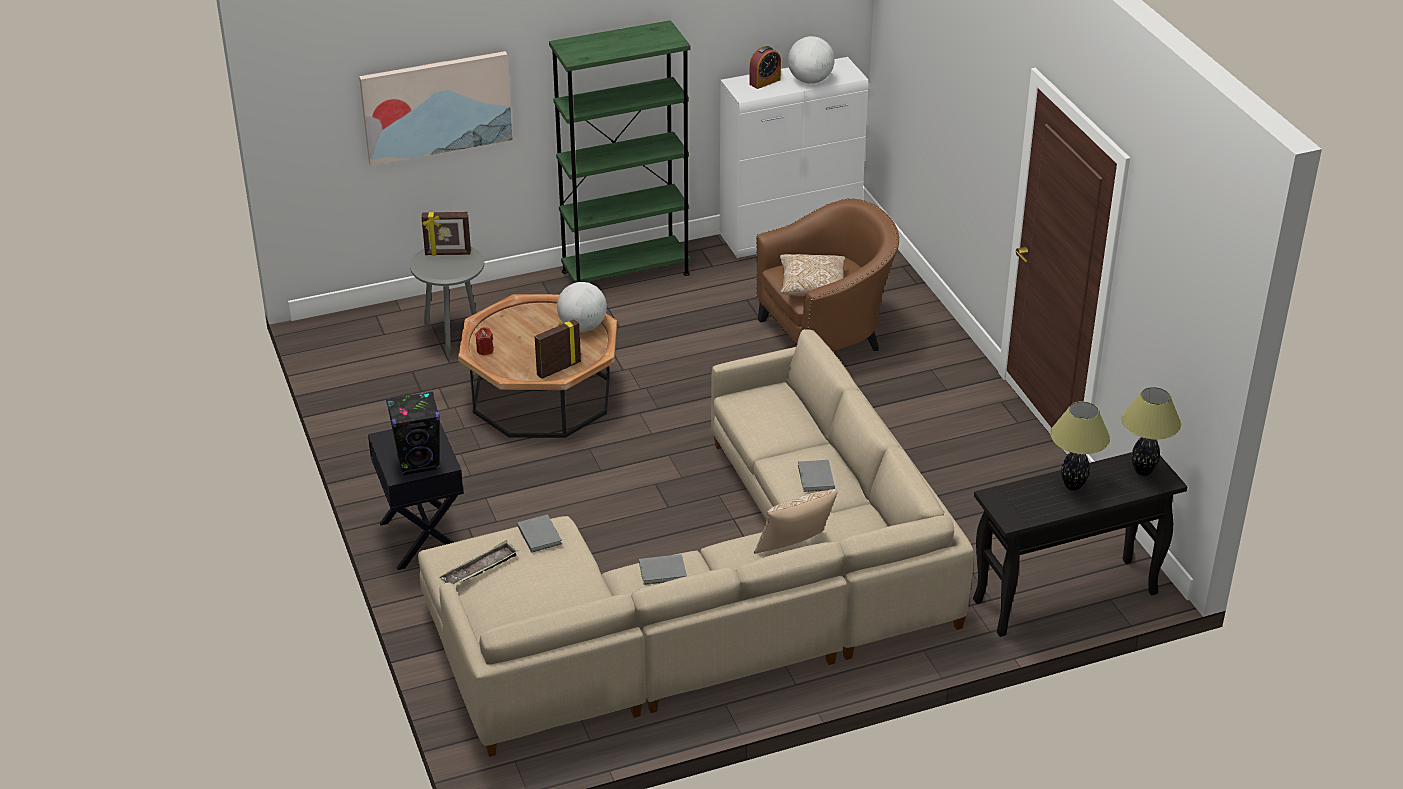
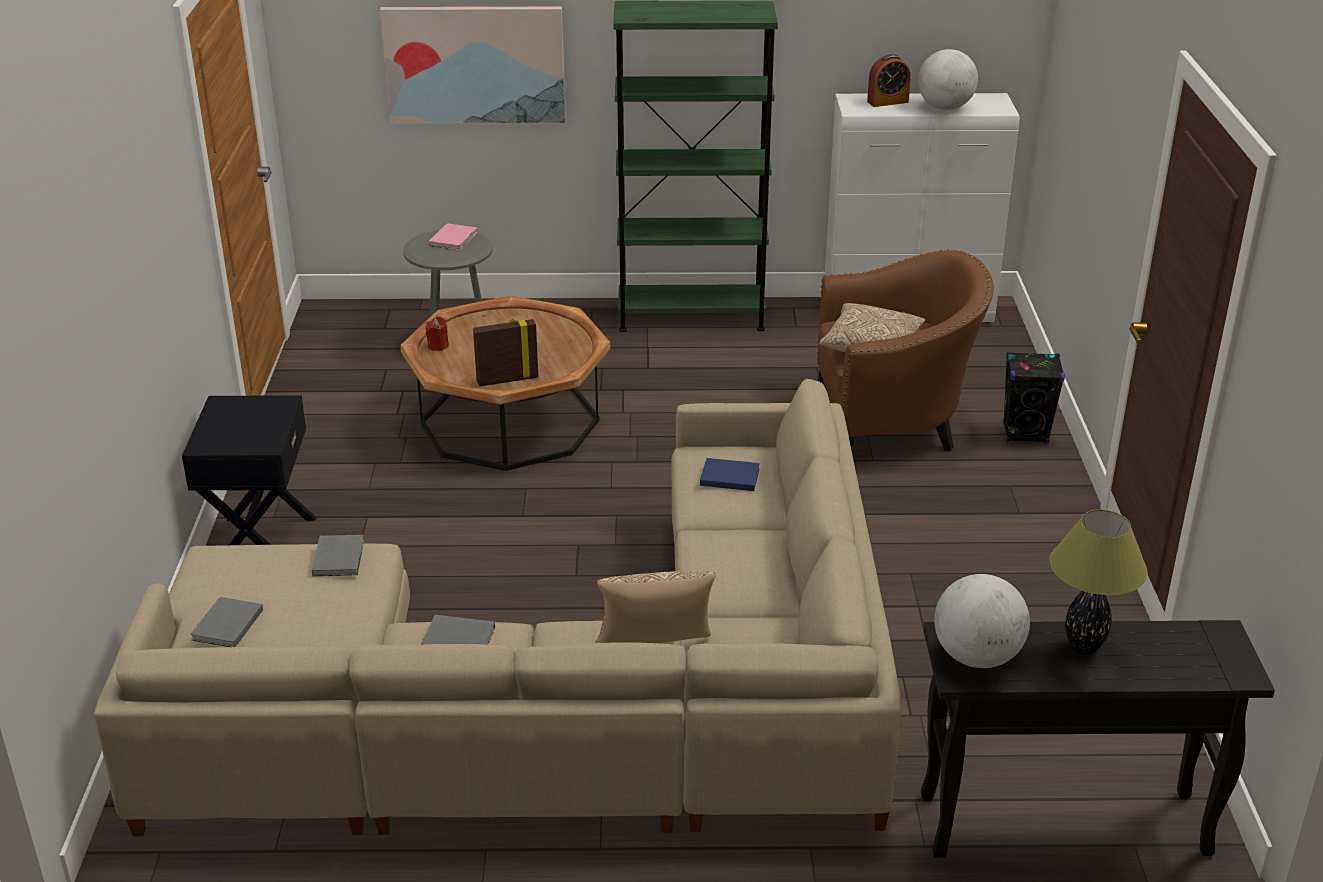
camera: 20 degrees right, 5 degrees down
(418, 463) = (237, 438): black speaker -> black speaker (1025, 433)
(448, 253) = (454, 238): picture frame -> pink book
(479, 569) = (232, 581): tray -> none
(582, 327) = (567, 342): globe -> globe (976, 657)
(768, 413) = (728, 476): none -> blue book
(815, 478) = (739, 567): grey book -> grey book (225, 626)
(1143, 471) = (1208, 651): table lamp -> none

